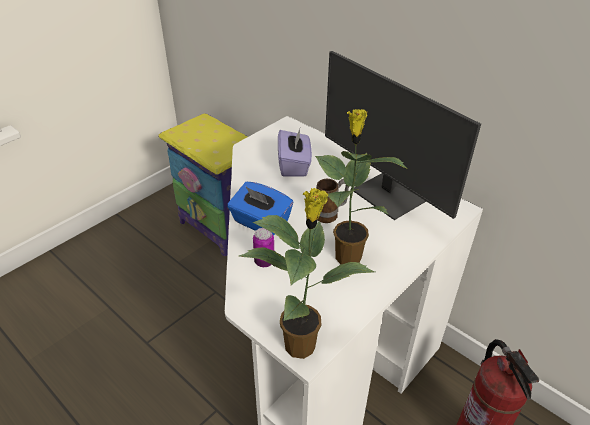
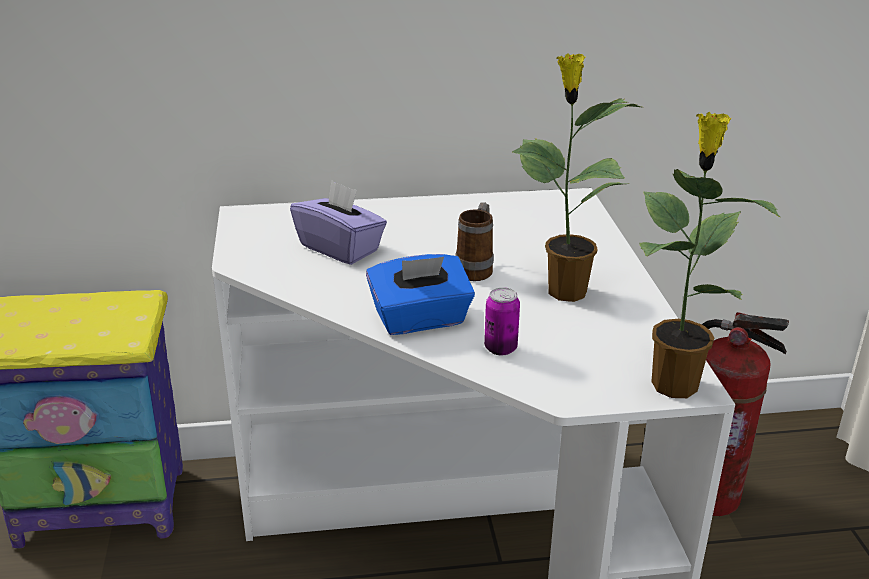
camera: 50 degrees left, 10 degrees down
(387, 196) = (496, 222): monitor -> none

